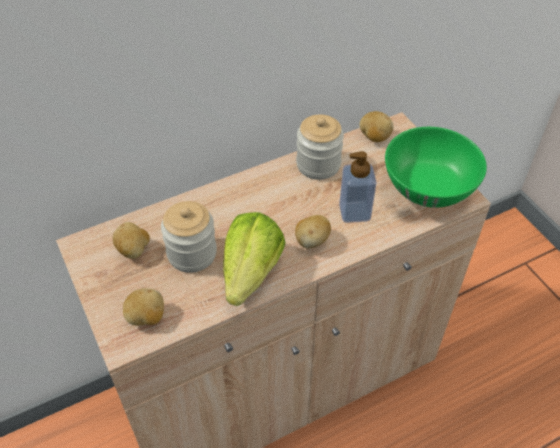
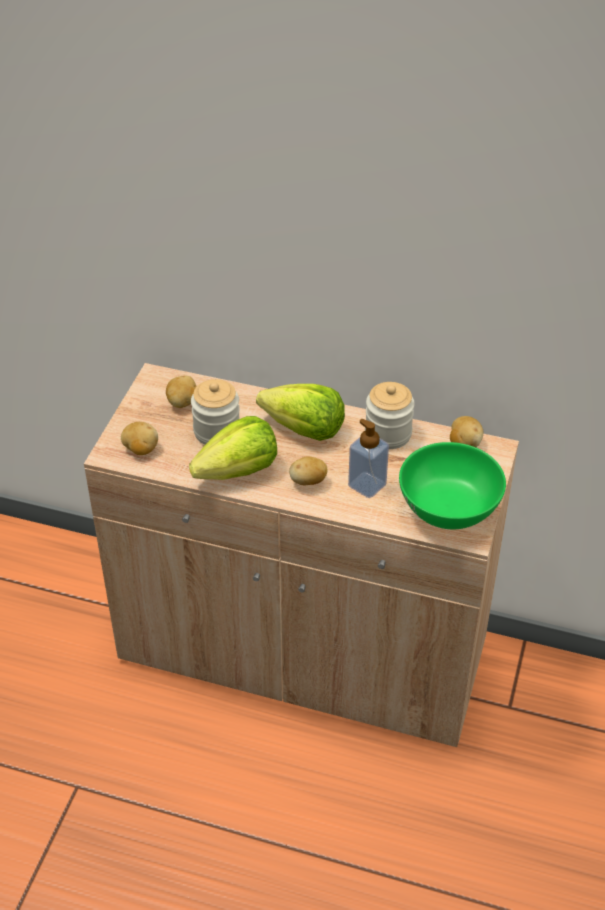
camera: 45 degrees right, 5 degrees down
(257, 203) = (304, 429): none -> lettuce

